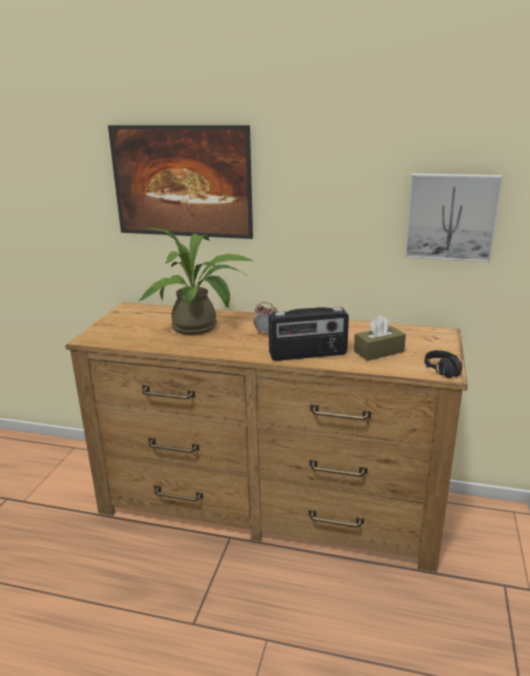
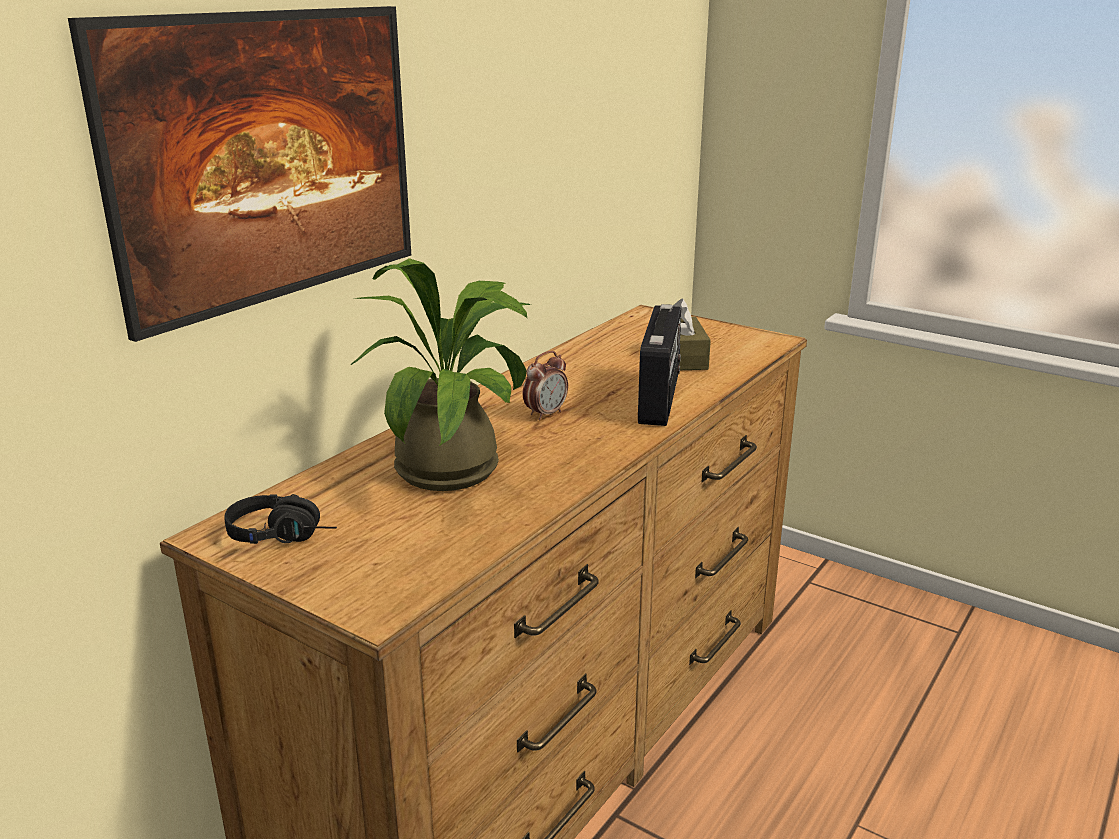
camera: 70 degrees left, 0 degrees up
(446, 373) = (772, 339): black headphones -> black headphones (285, 535)
(451, 217) = (618, 140): picture -> none

